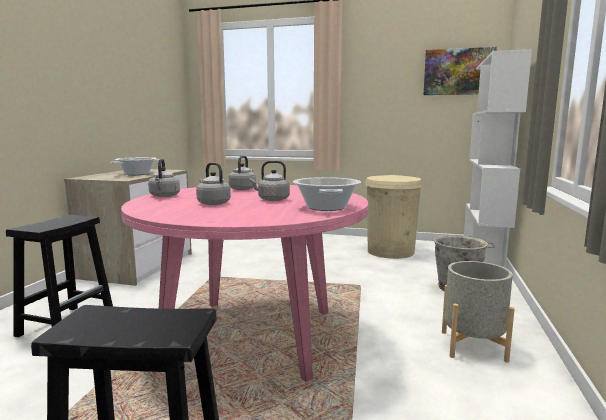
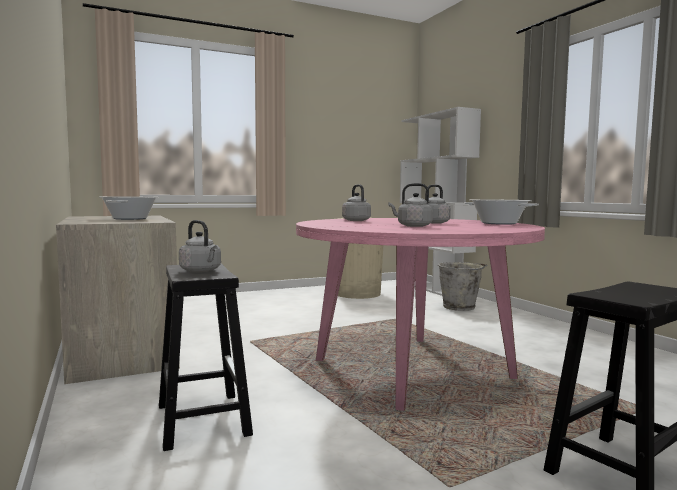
camera: 40 degrees left, 5 degrees down
(164, 196) = (333, 226): grey kettle -> grey kettle (201, 271)
(458, 72) = (383, 122): picture -> none
(473, 346) = (542, 334): grey planter -> none

